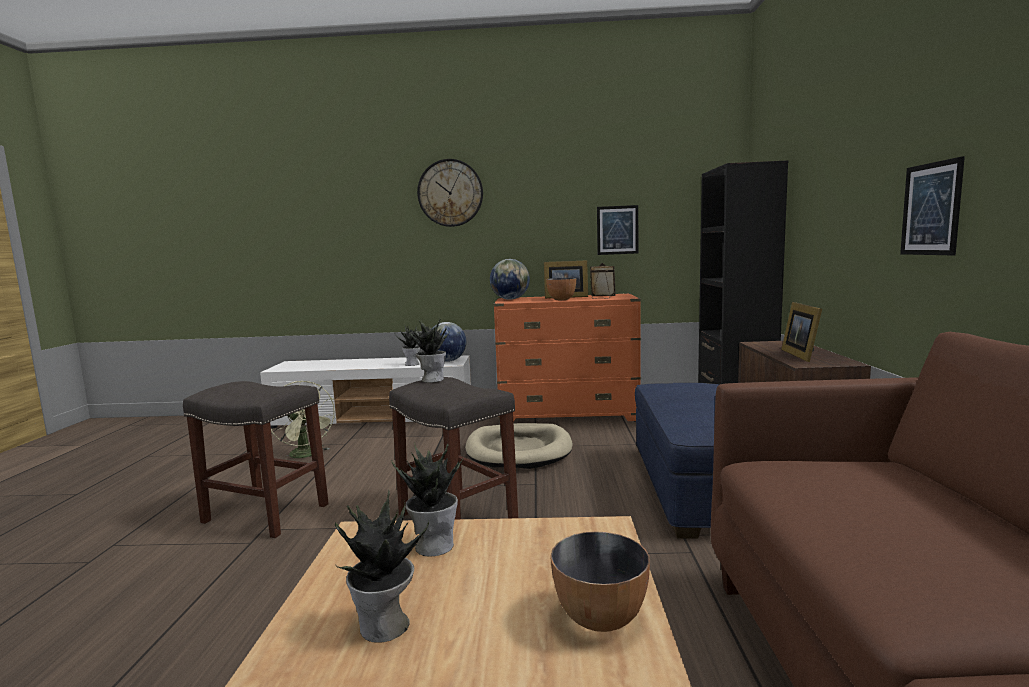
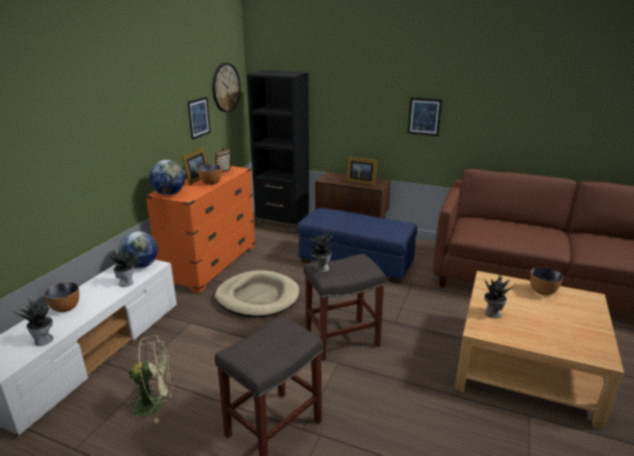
camera: 70 degrees left, 15 degrees up
(362, 362) = (66, 308): none -> bowl
(385, 627) = (547, 329): potted plant -> potted plant (44, 340)
(450, 193) = (92, 106): wall clock -> wall clock (225, 87)

